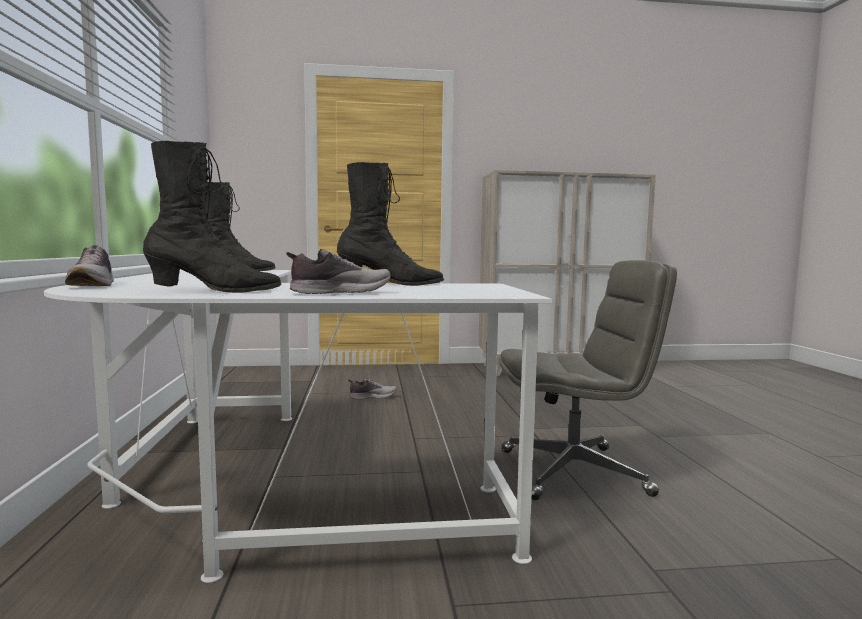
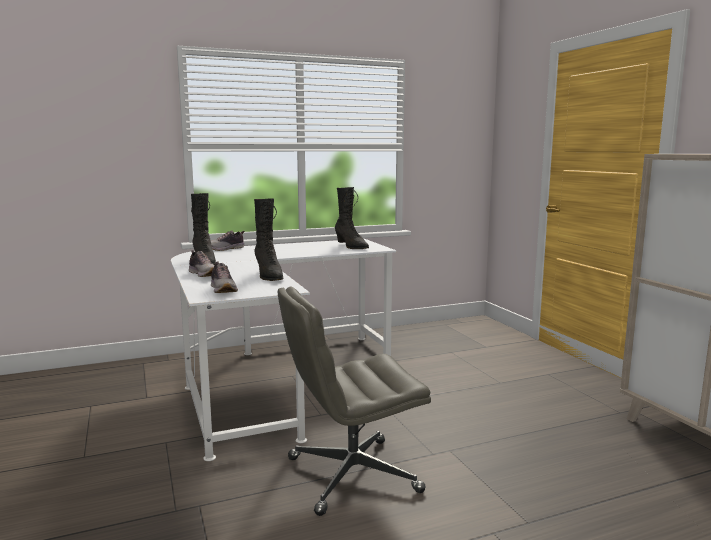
camera: 75 degrees right, 5 degrees up
(372, 397) = (468, 374): shoe -> shoe (223, 289)
(574, 472) = (351, 475): grey office chair -> grey office chair turned 90 degrees clockwise

